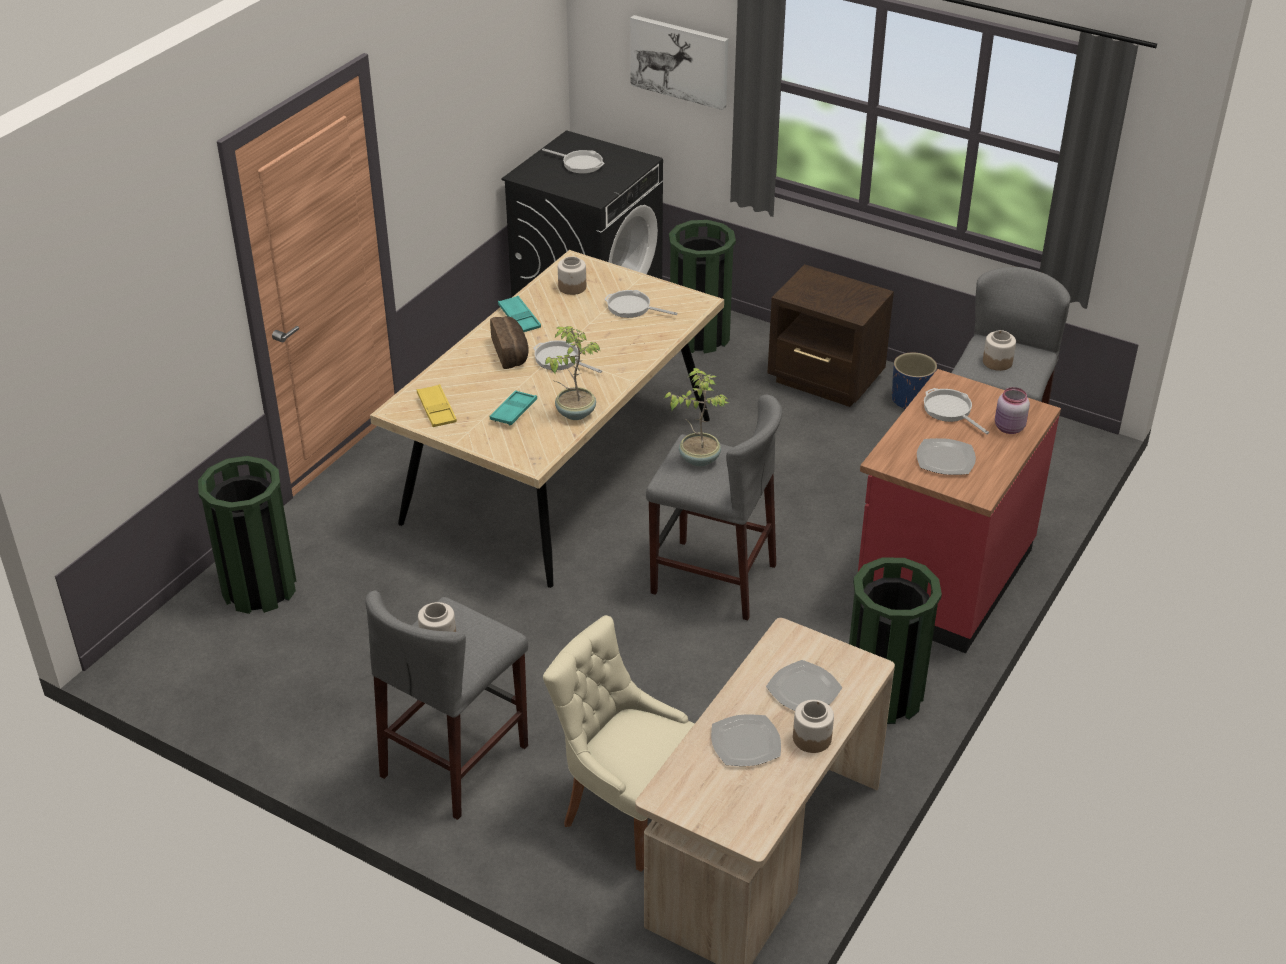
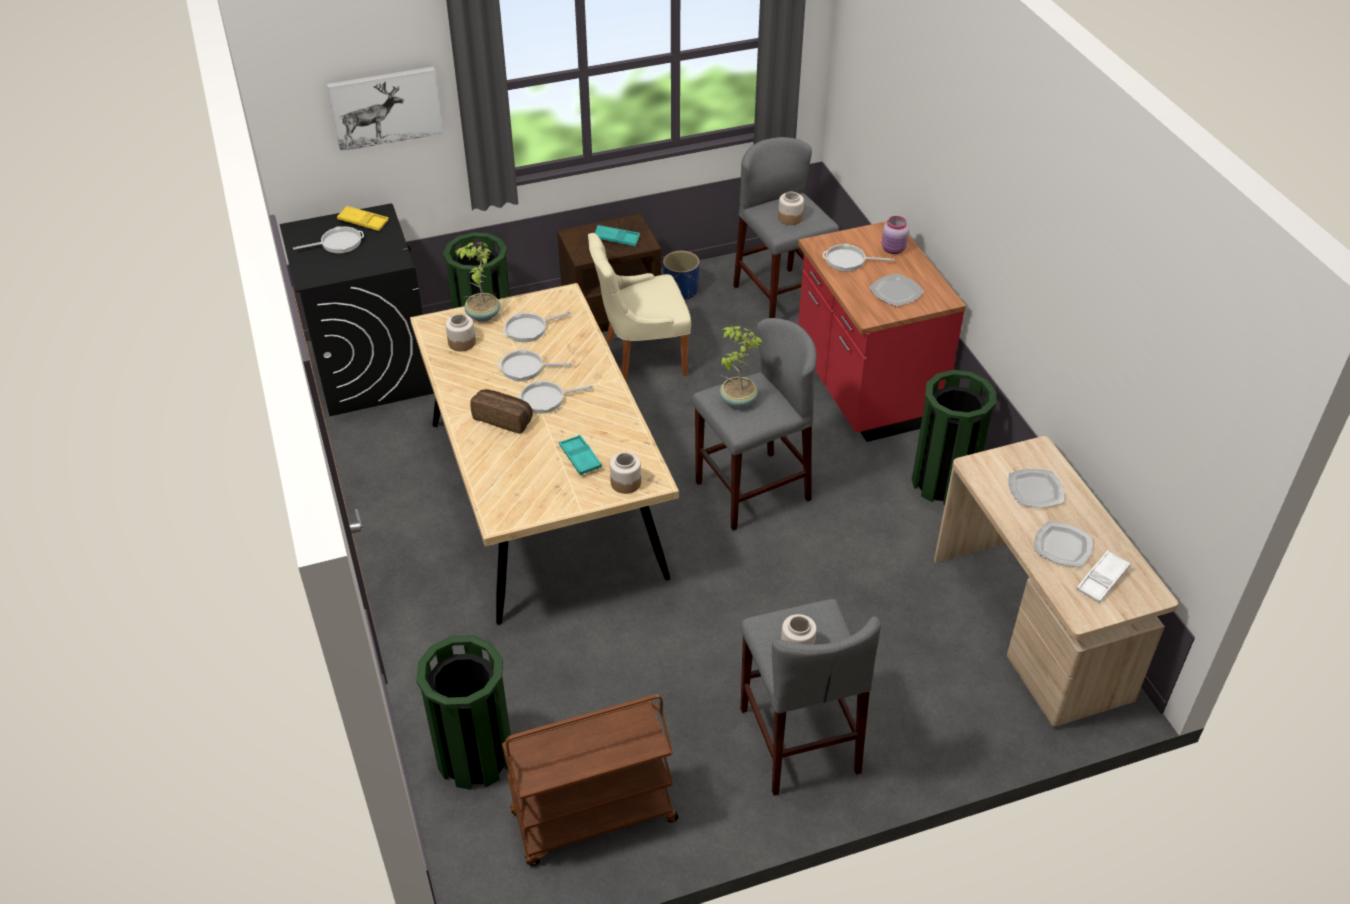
camera: 50 degrees left, 5 degrees up
(259, 684) = (593, 818): none -> brown cart
(436, 409) = (525, 497): yellow tray -> yellow tray (363, 222)
(519, 318) = (464, 390): turquoise tray -> turquoise tray (616, 239)
(574, 413) = (621, 428): potted plant -> potted plant (482, 315)
(583, 331) = (525, 368): none -> frying pan
(628, 810) = (935, 671): beige chair -> beige chair (641, 358)
(730, 790) = (1102, 580): none -> white tray
(812, 738) = (1084, 513): jar -> jar (625, 482)

